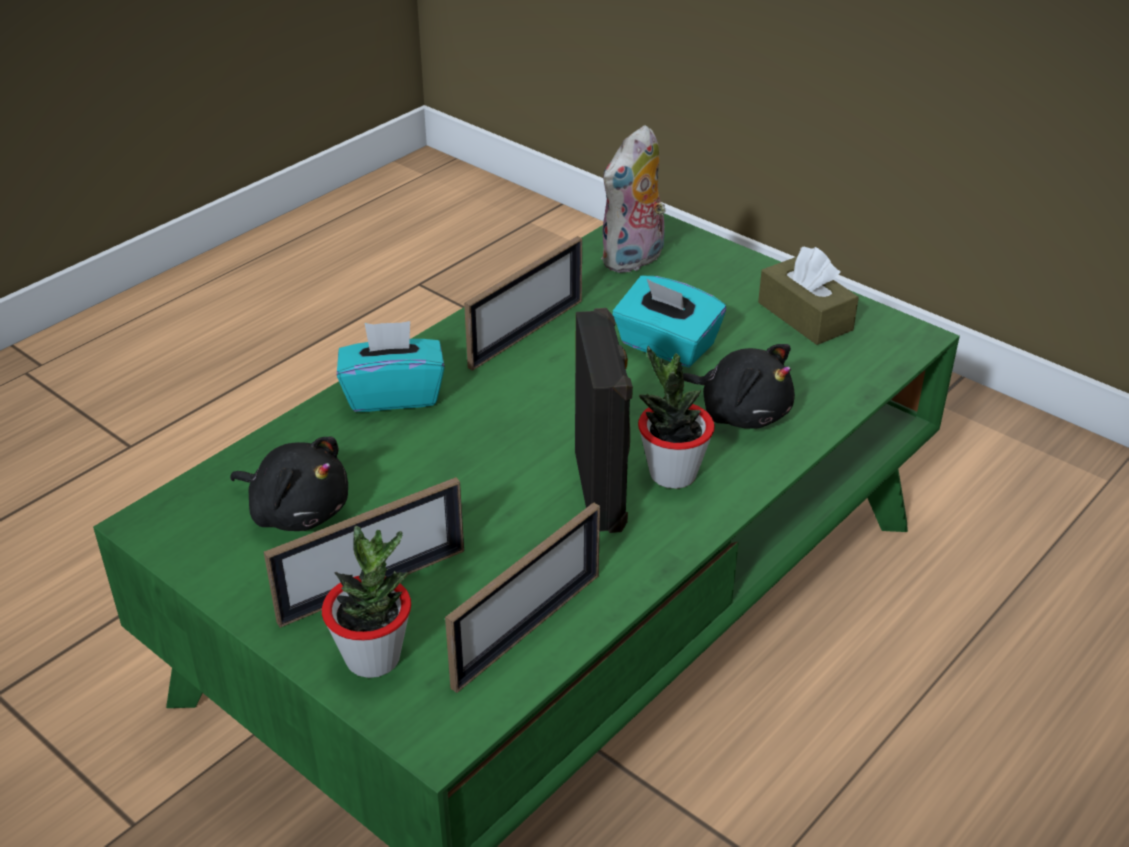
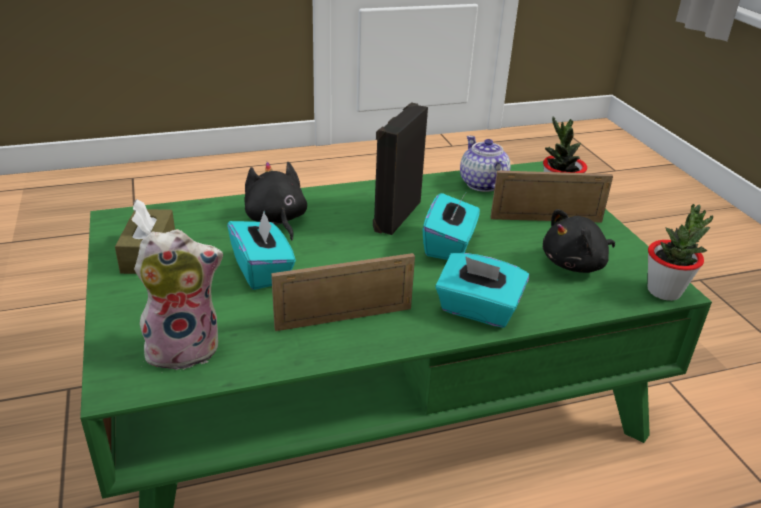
camera: 150 degrees left, 5 degrees down
(297, 511) = (575, 264): black plush toy -> black plush toy turned 90 degrees counterclockwise
(486, 469) = (449, 245): none -> turquoise tissue box
(527, 629) = (481, 184): picture frame -> teapot
(672, 474) = (351, 209): potted plant -> potted plant (664, 291)

